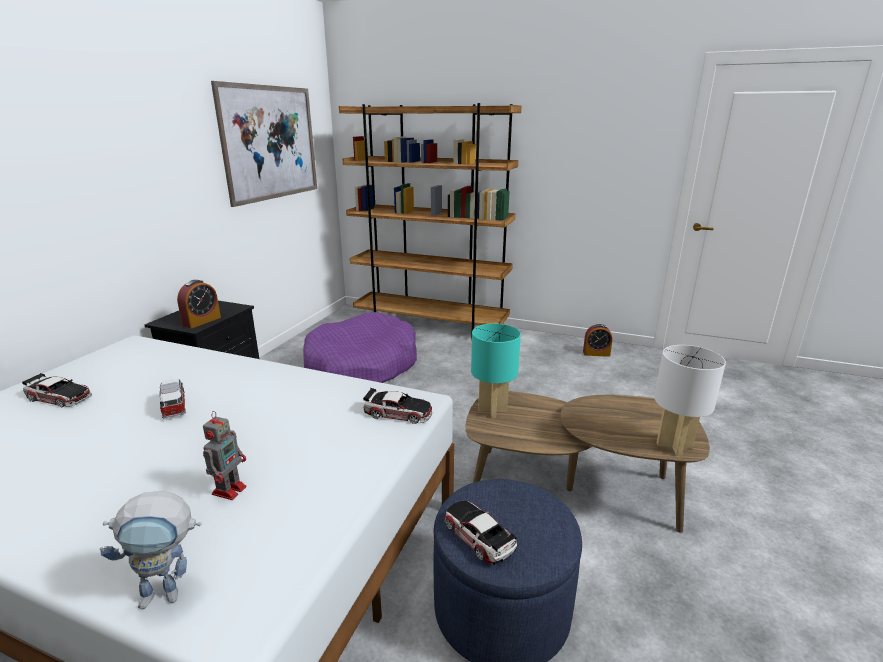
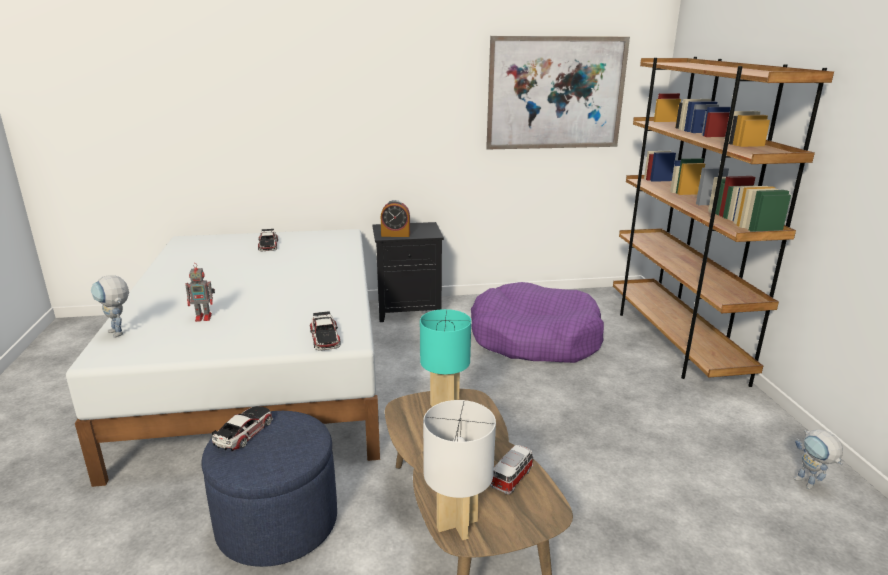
camera: 60 degrees right, 0 degrees up
(174, 407) = (279, 273): toy car -> toy car (512, 478)
(596, 353) = (810, 485): alarm clock -> toy robot

